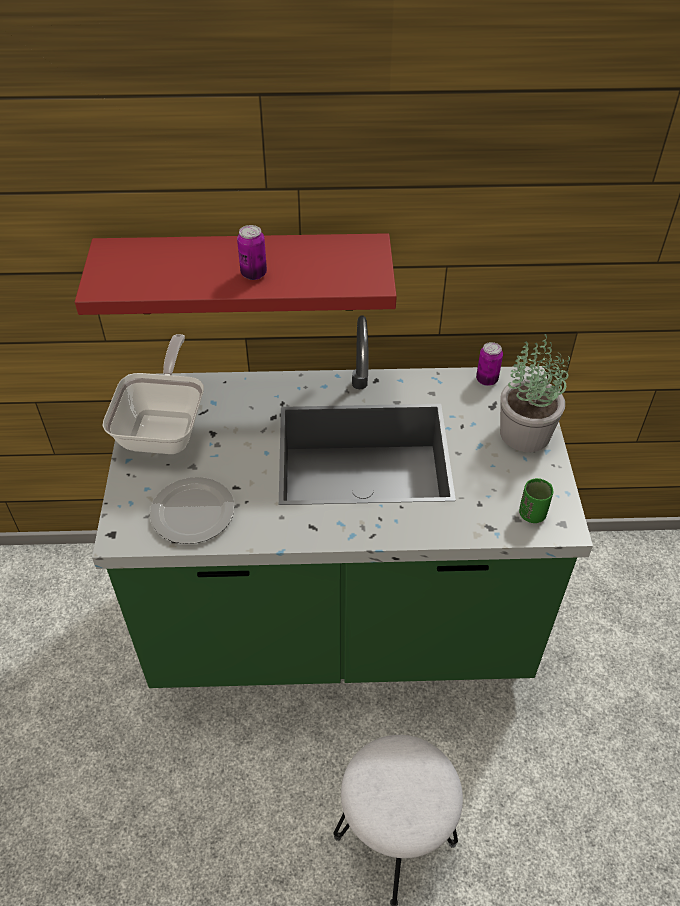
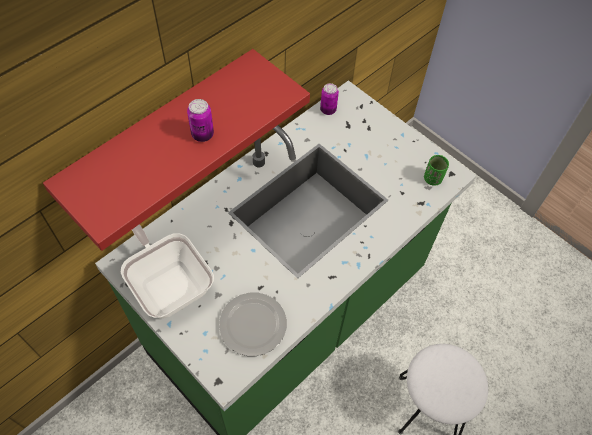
camera: 45 degrees left, 10 degrees up
(524, 432) = (380, 131): potted plant -> none

